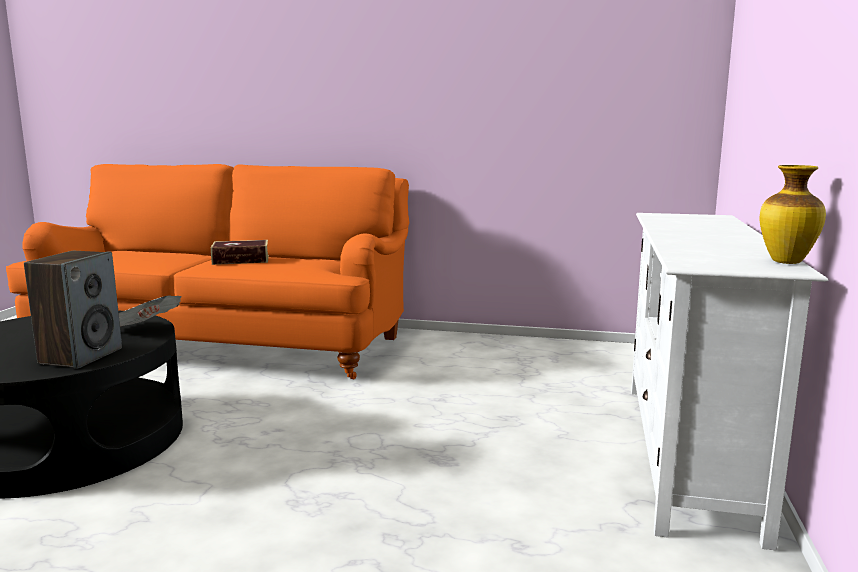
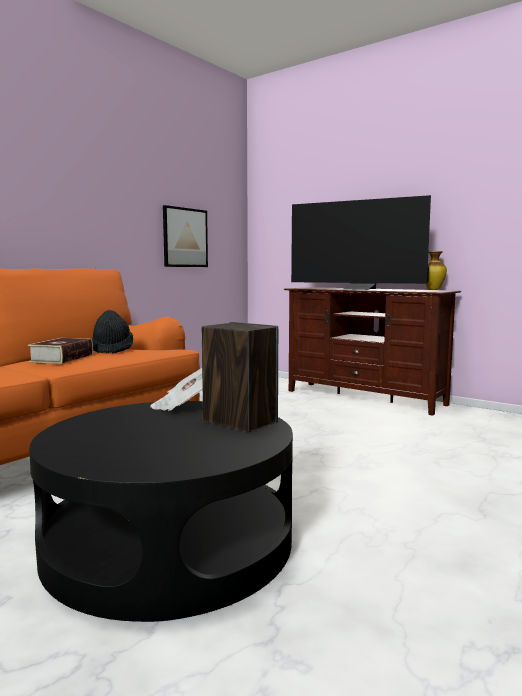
camera: 65 degrees left, 5 degrees down
(301, 261) = (112, 350): none -> black hat
(563, 119) = (185, 237): none -> picture
(686, 233) = (358, 289): none -> television
(689, 453) = (365, 397): white tv stand -> brown tv stand

